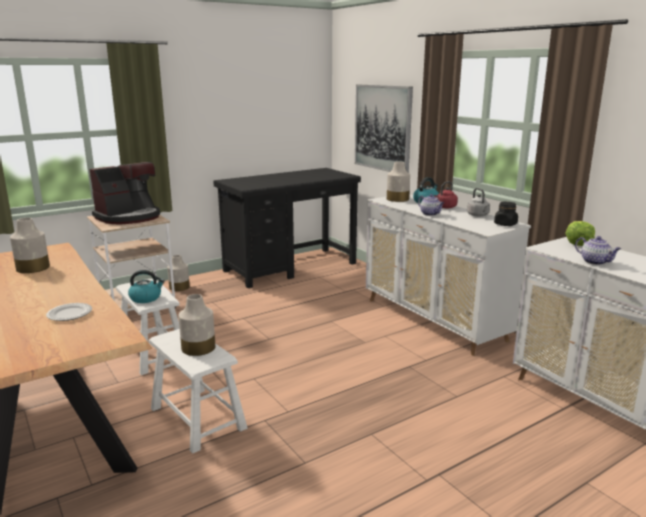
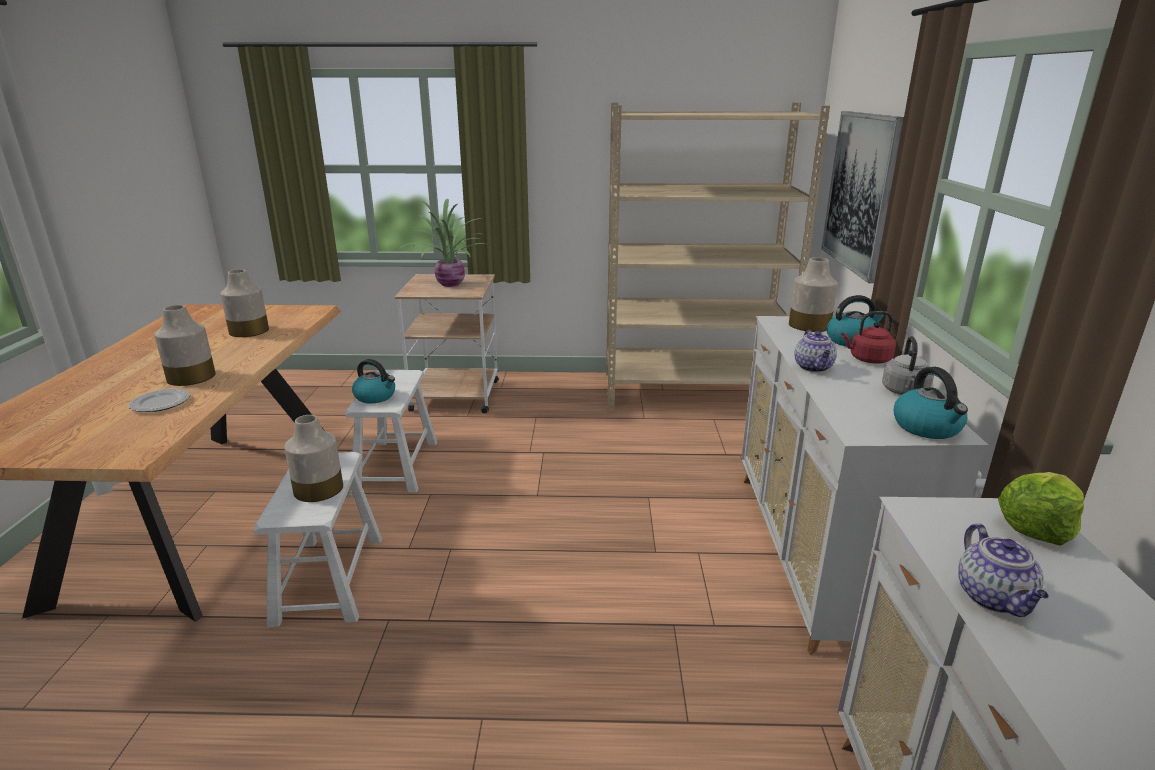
camera: 35 degrees right, 5 degrees up
(129, 217) = (451, 283): coffee machine -> potted plant
(179, 287) = (525, 385): beige vase -> beige vase (191, 377)
(290, 267) = (691, 392): black desk -> beige bookcase
(505, 224) = (927, 427): black jar -> kettle

